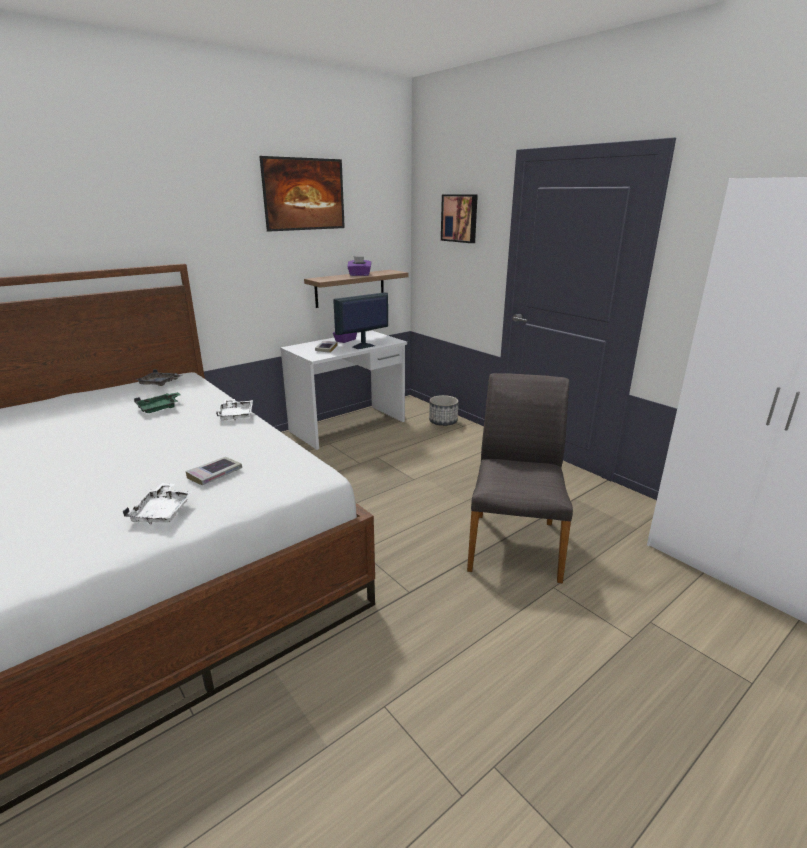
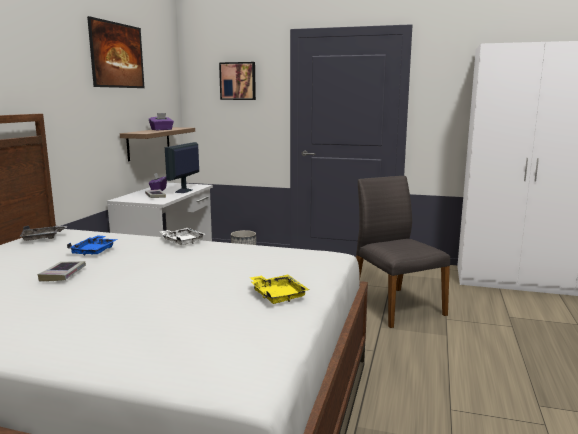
camera: 35 degrees left, 10 degrees down
(160, 408) = (94, 251): green tray -> blue tray
(163, 511) = (277, 295): white tray -> yellow tray
(215, 474) = (261, 271): book -> book (63, 274)

